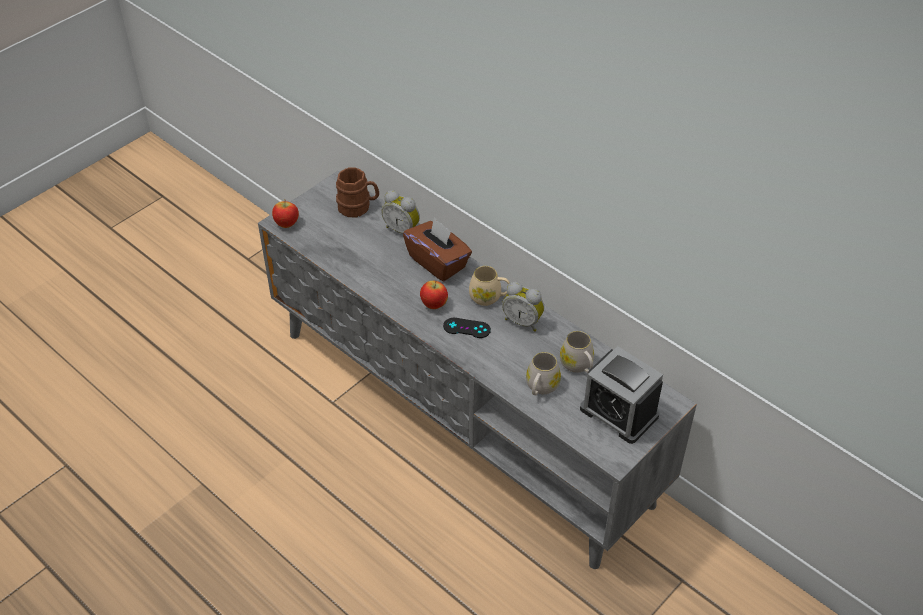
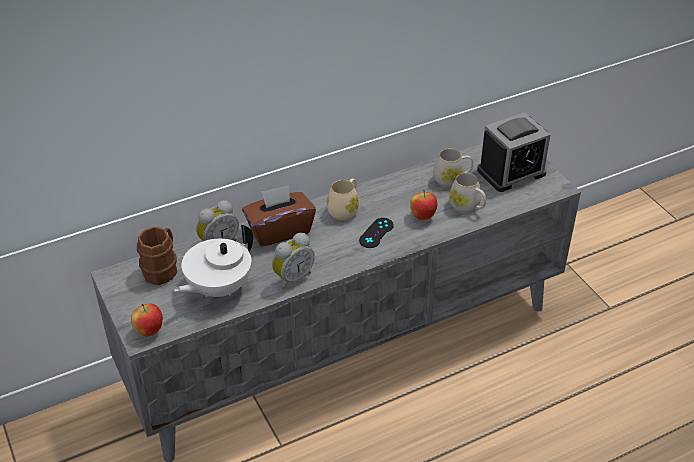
camera: 70 degrees left, 5 degrees down
(350, 247) = (218, 288): none -> white teapot
(434, 305) = (335, 247): apple -> apple (423, 217)
(523, 321) = (385, 197): alarm clock -> alarm clock (292, 277)

